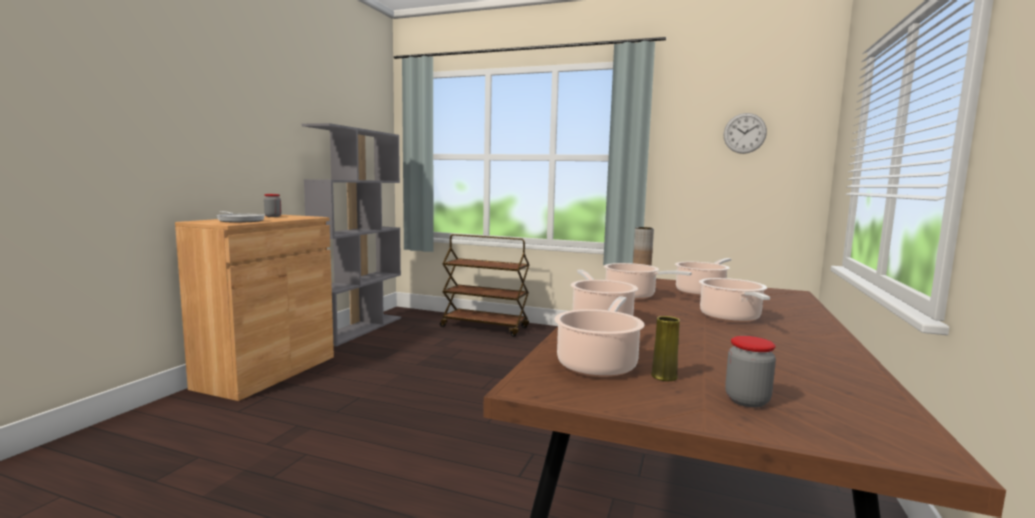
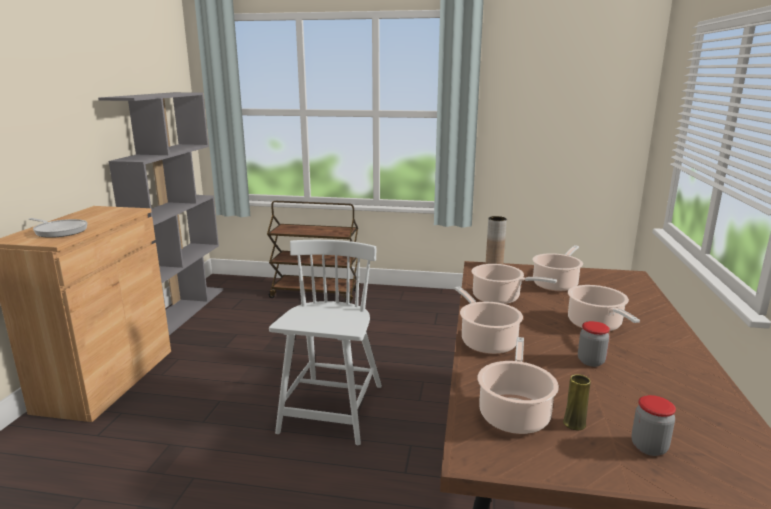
camera: 10 degrees left, 10 degrees up
(273, 216) = (87, 213): jar -> jar (591, 361)
(463, 416) = (332, 410): none -> white chair
(744, 133) = (572, 90): wall clock -> none

